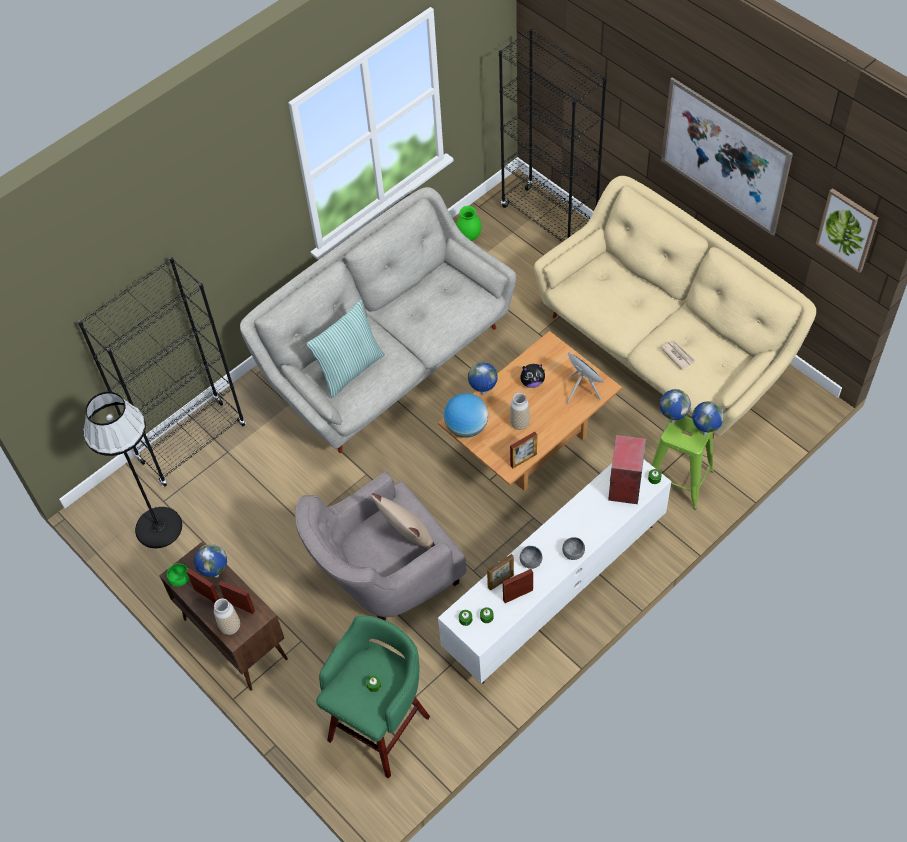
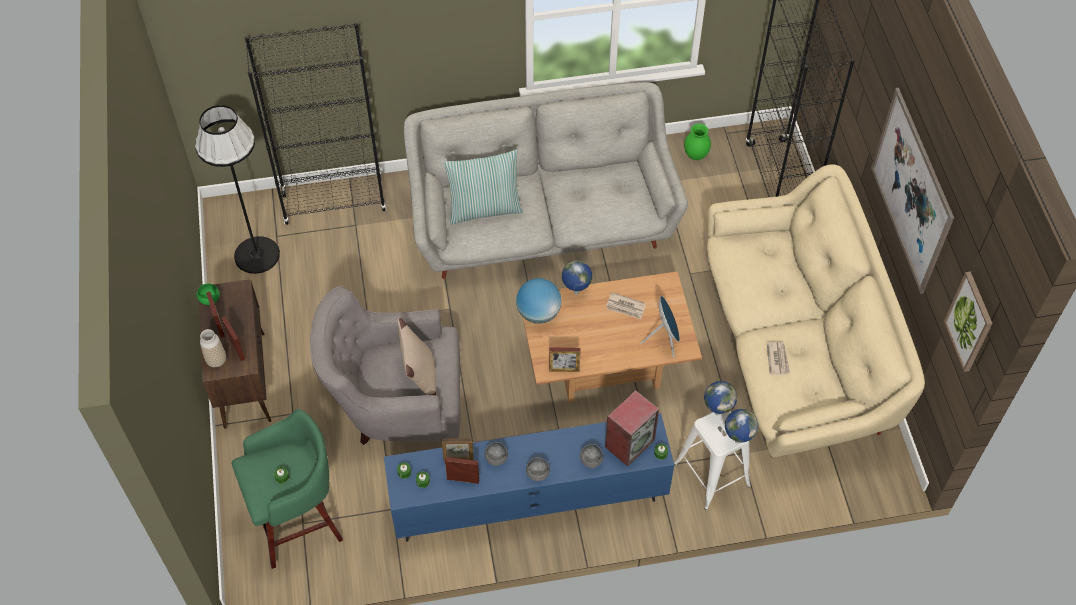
camera: 30 degrees right, 0 degrees up
(215, 575) = (238, 312): globe -> none
(519, 423) = (586, 336): vase -> none
(532, 382) = (626, 307): plush toy -> newspaper
(555, 588) = (529, 501): white tv stand -> blue tv stand
(607, 517) = (591, 461): none -> grey bowl
(678, 479) = (711, 474): green stool -> white stool

